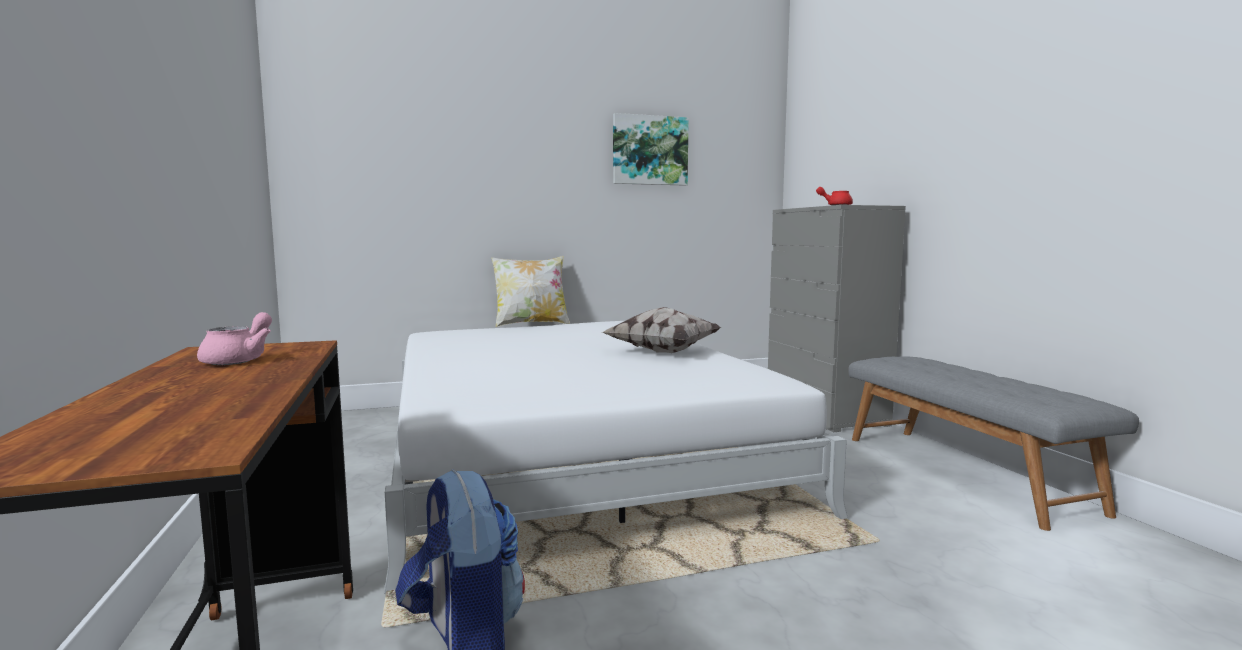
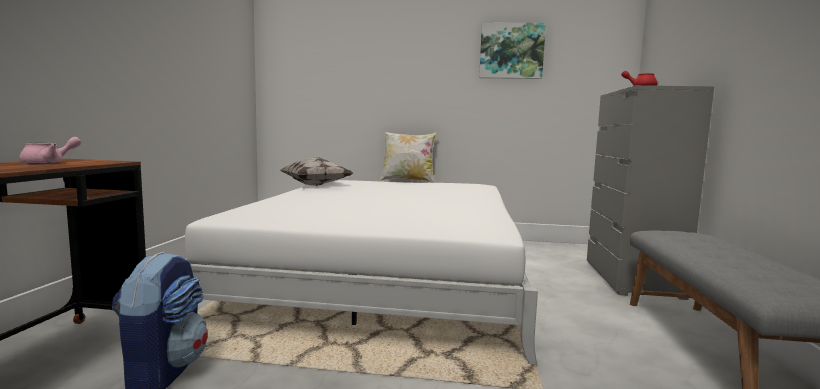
camera: 25 degrees right, 0 degrees up
(662, 351) = (455, 204): pillow -> pillow (316, 185)

